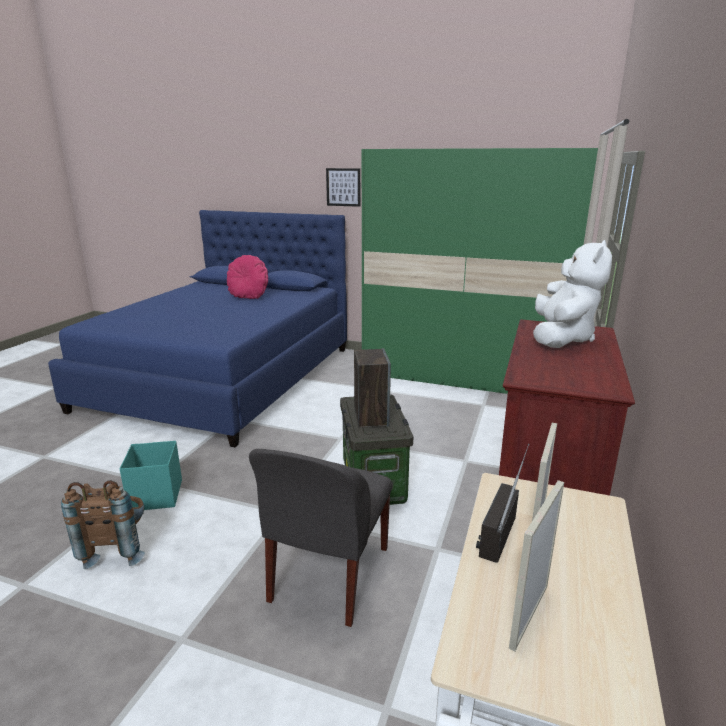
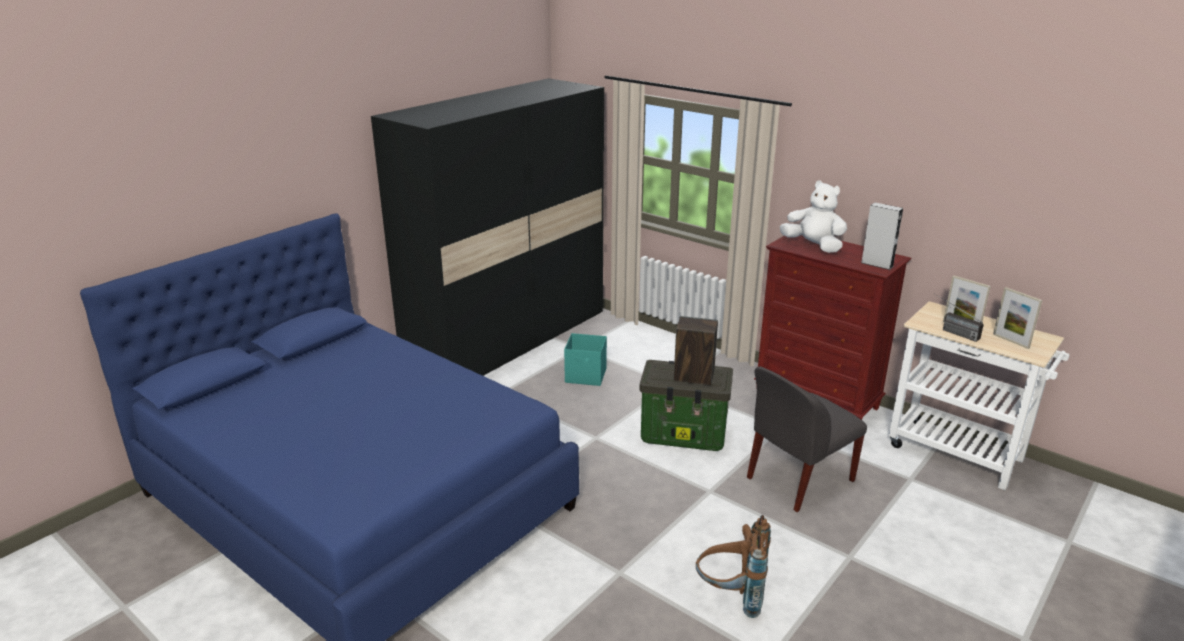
camera: 70 degrees left, 5 degrees up
(155, 496) = (649, 570): turquoise storage box -> turquoise storage box (586, 376)
(249, 297) = (334, 375): pink pillow -> none
(328, 576) = (798, 480): grey chair -> grey chair turned 105 degrees clockwise
(343, 187) = (321, 176): picture -> none
(462, 376) = (508, 339): green wardrobe -> black wardrobe
(550, 376) = (877, 264): none -> grey speaker

